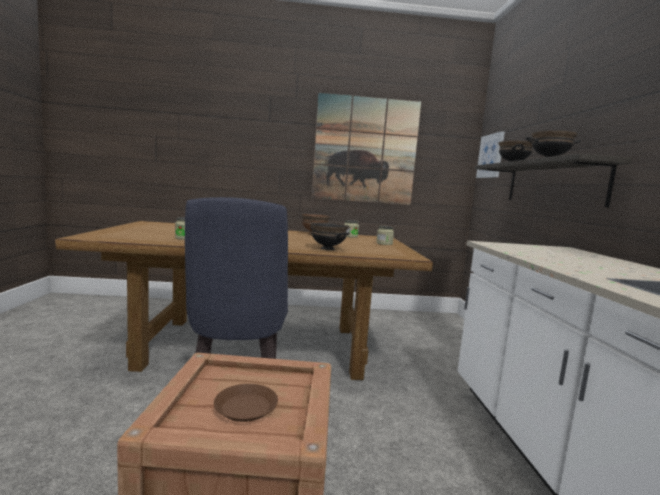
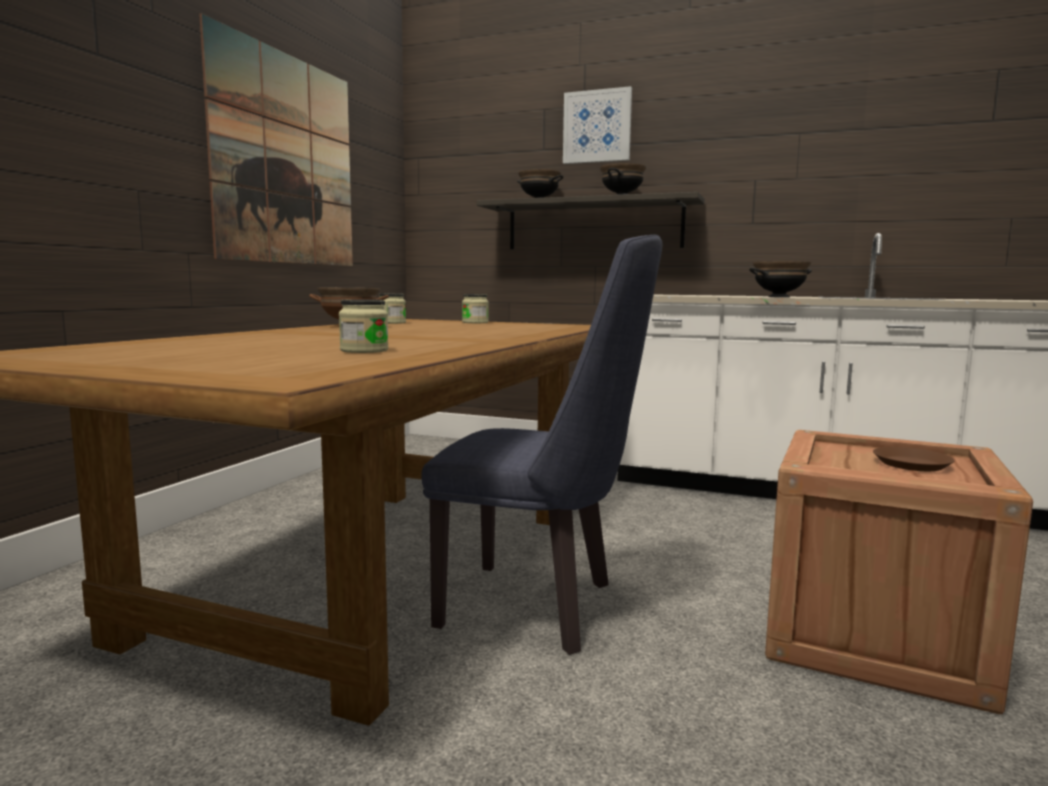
camera: 65 degrees left, 0 degrees up
(328, 248) = (518, 331): black bowl -> black bowl (778, 297)
(491, 156) = (446, 187): picture -> picture (597, 126)

